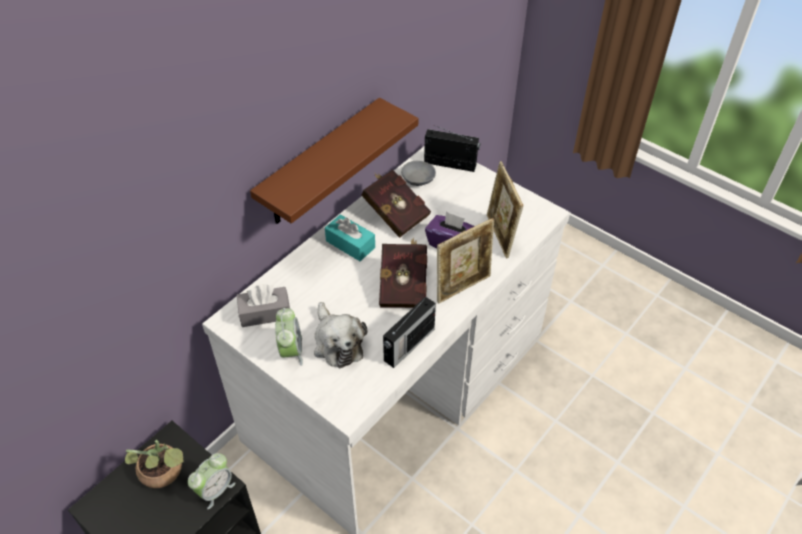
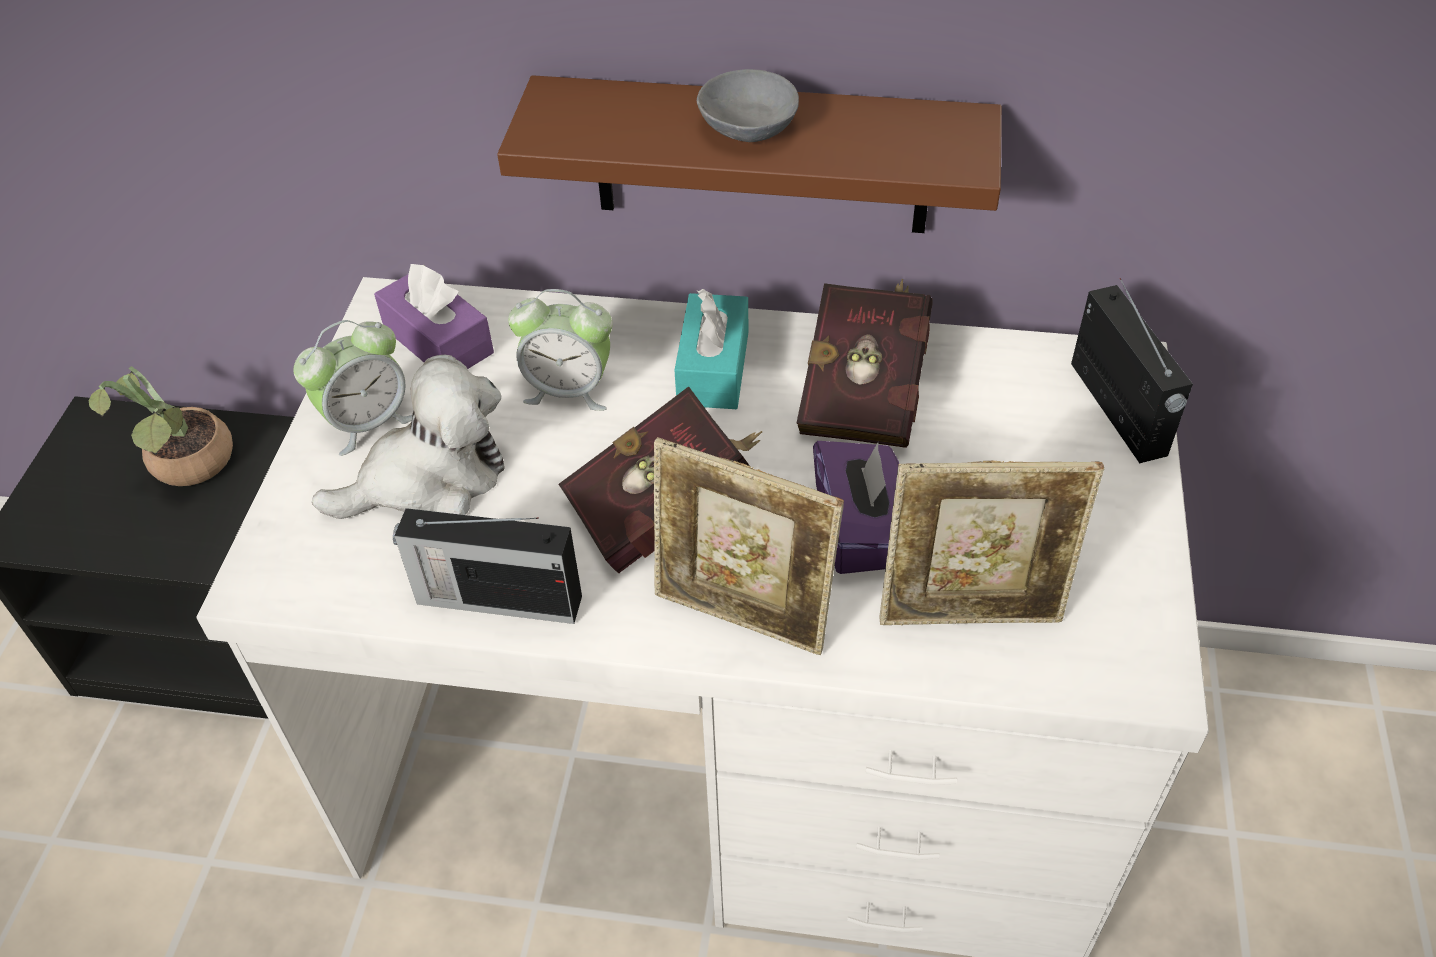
camera: 60 degrees right, 0 degrees up
(215, 490) = (185, 550): alarm clock -> alarm clock (569, 389)
(265, 313) = (438, 341): grey tissue box -> purple tissue box
(337, 343) = (430, 479): plush toy -> plush toy turned 150 degrees counterclockwise
(419, 179) = (1011, 380): grey bowl -> grey bowl (751, 127)
(500, 236) = (971, 614): picture frame -> picture frame turned 135 degrees counterclockwise

